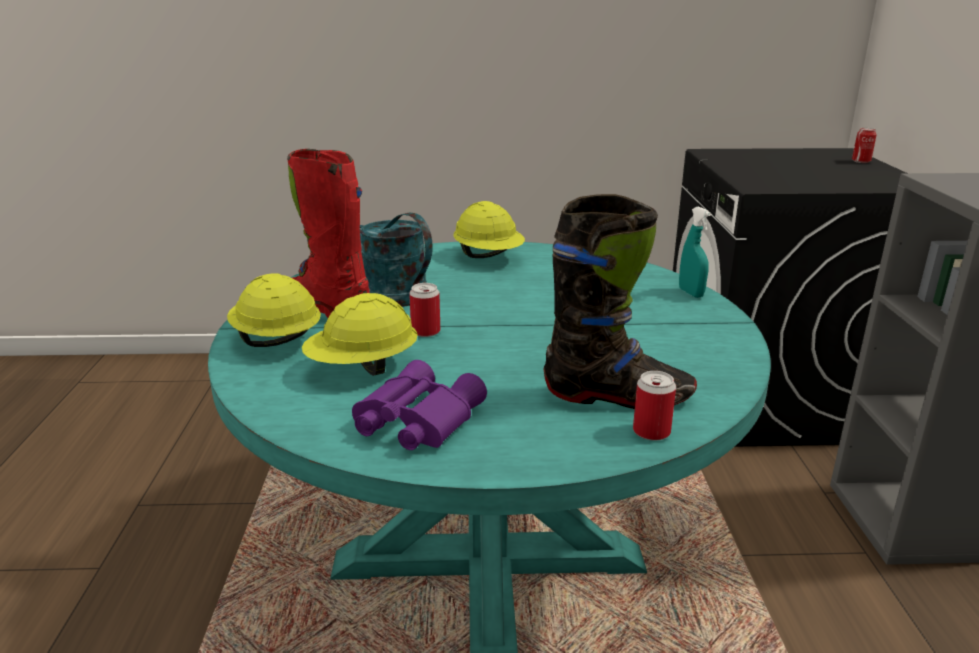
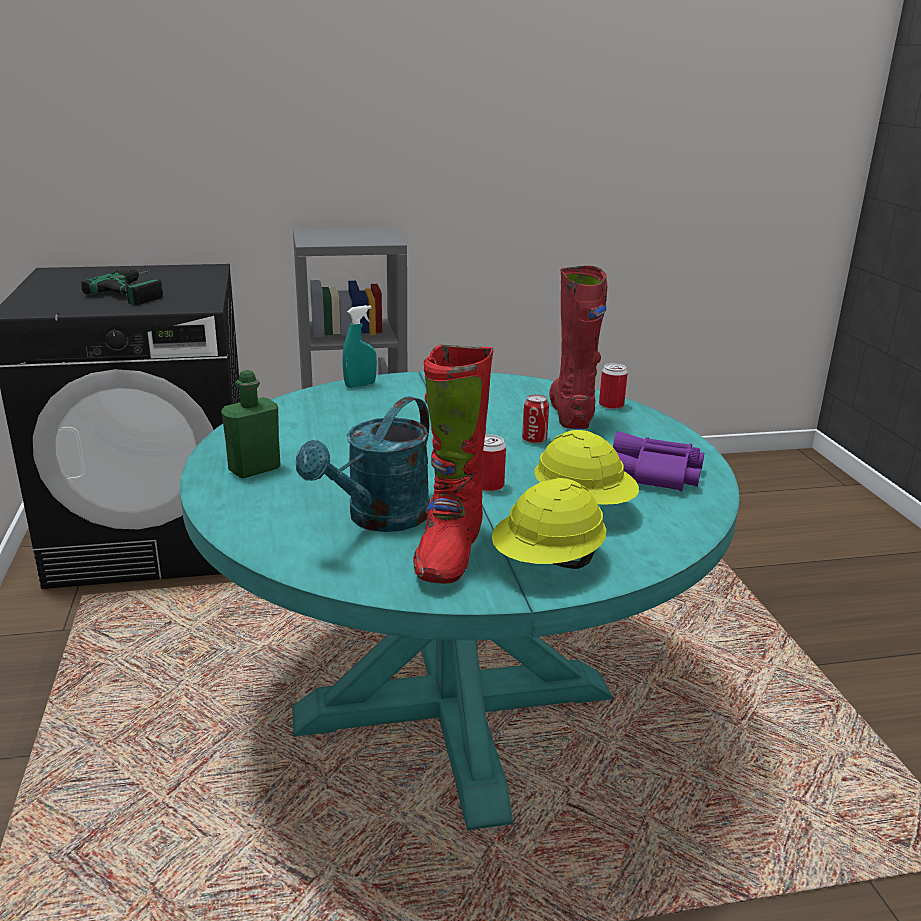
camera: 100 degrees left, 0 degrees up
(489, 257) = (254, 469): yellow hard hat -> green bottle
(617, 397) = (571, 413): black boot -> red boot
(794, 172) = (139, 291): none -> power drill
(861, 161) = (104, 271): can -> can (534, 440)

